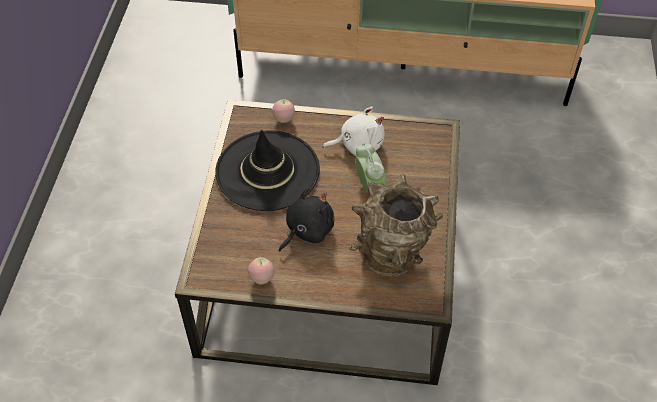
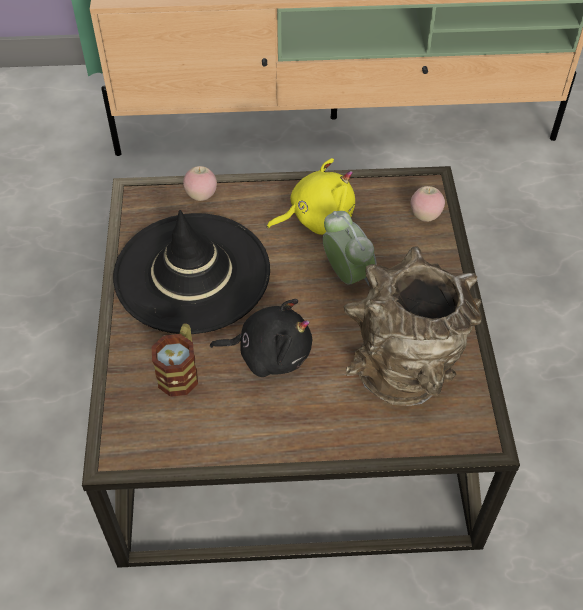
camera: 10 degrees left, 0 degrees up
(248, 233) = (181, 371): none -> mug
(262, 278) = (216, 439): apple -> apple (425, 216)
(307, 230) = (269, 353): black plush toy -> black plush toy turned 60 degrees clockwise
(358, 144) = (316, 218): white plush toy -> yellow plush toy

